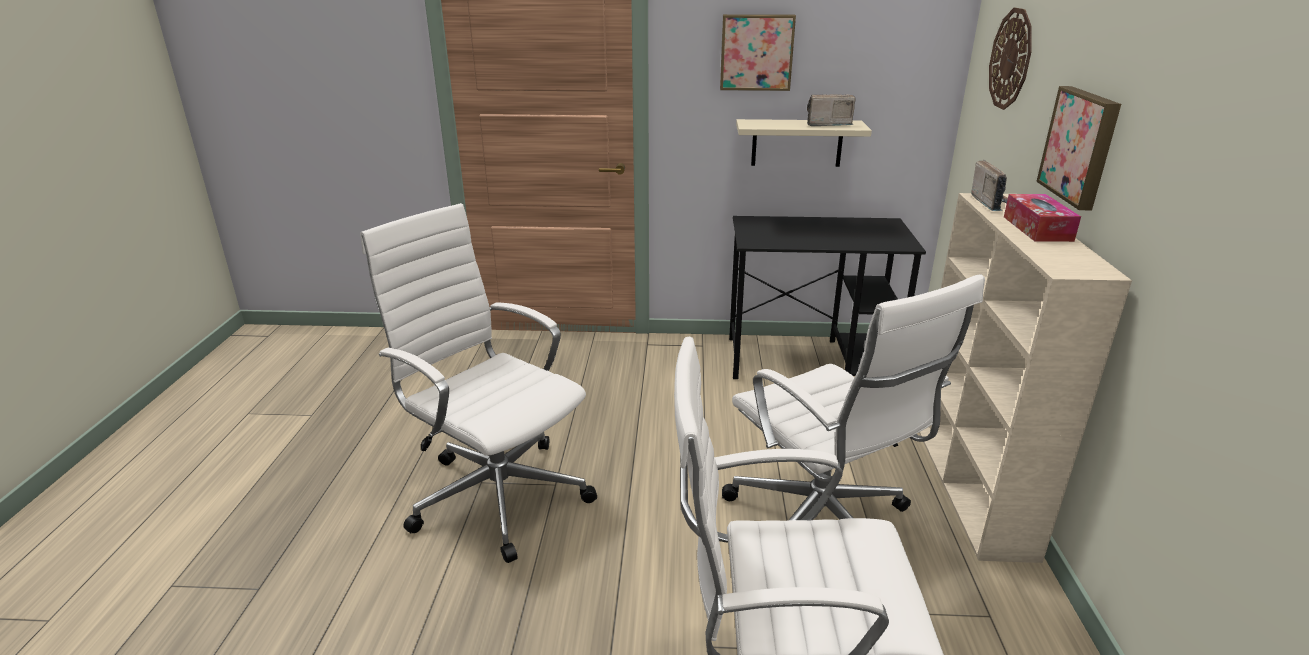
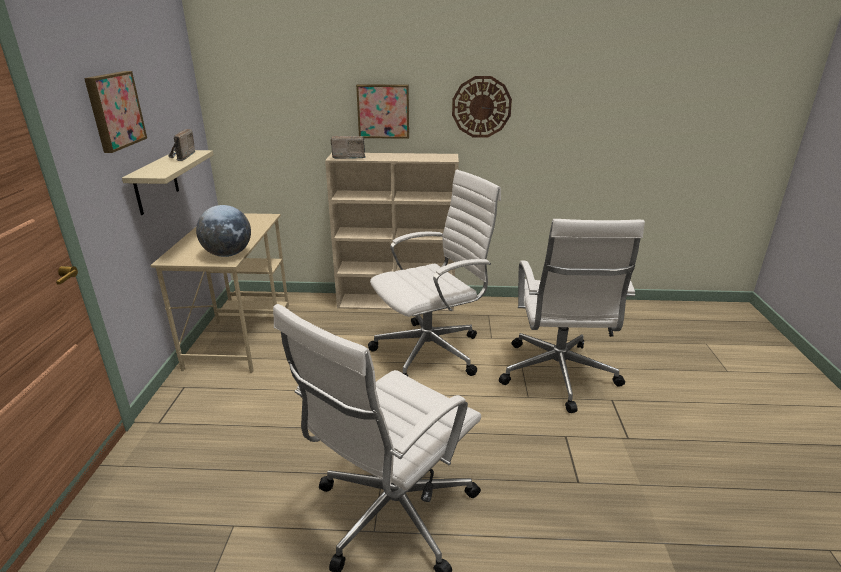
camera: 90 degrees left, 0 degrees up
(769, 240) = (228, 254): none -> globe
(811, 359) = (240, 334): black desk -> beige desk
(1011, 59) = (272, 80): wall clock -> wall clock (481, 107)
(1037, 228) = (392, 156): tissue box -> none

